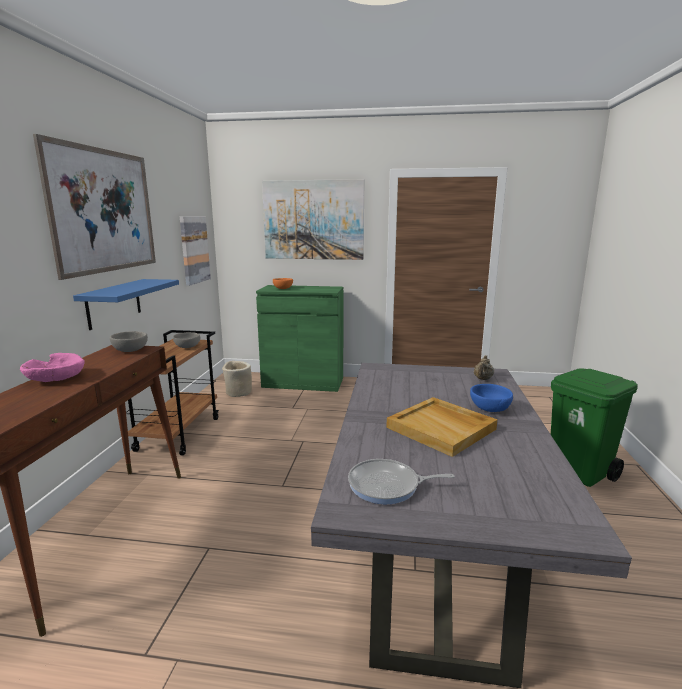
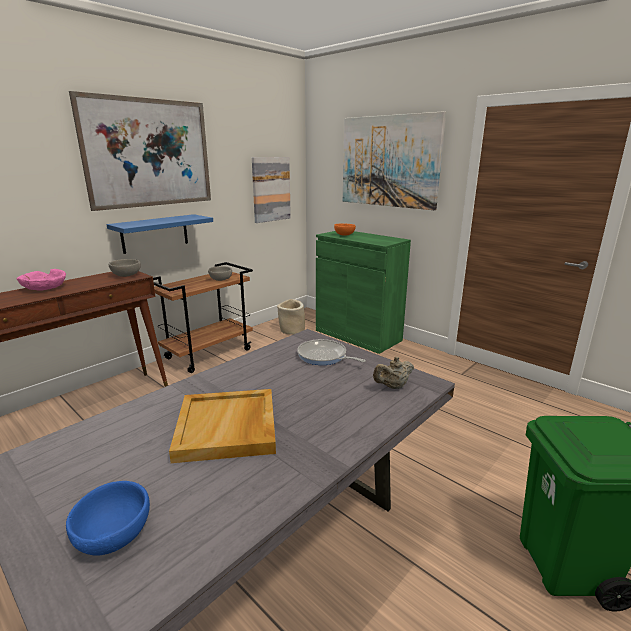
camera: 35 degrees right, 5 degrees up
(387, 486) = (67, 464): frying pan -> frying pan (324, 356)
(490, 408) = (323, 426): blue bowl -> blue bowl (116, 535)

